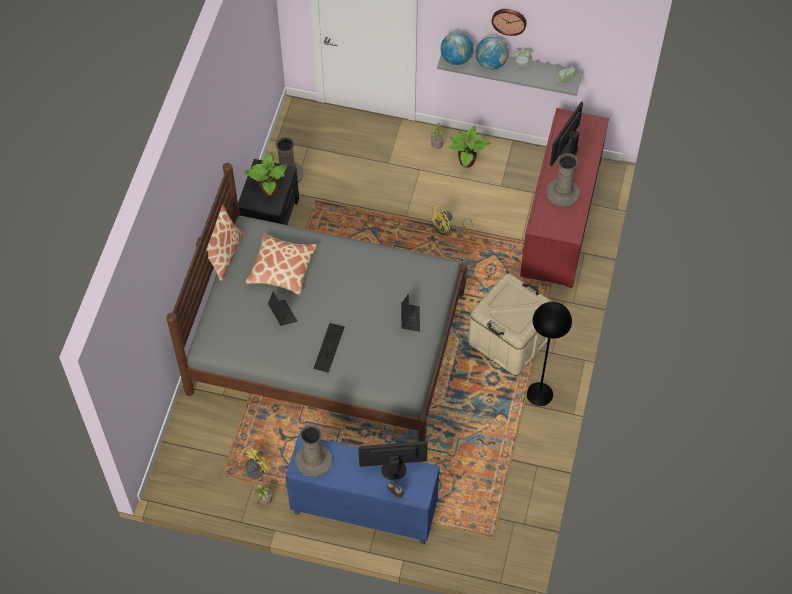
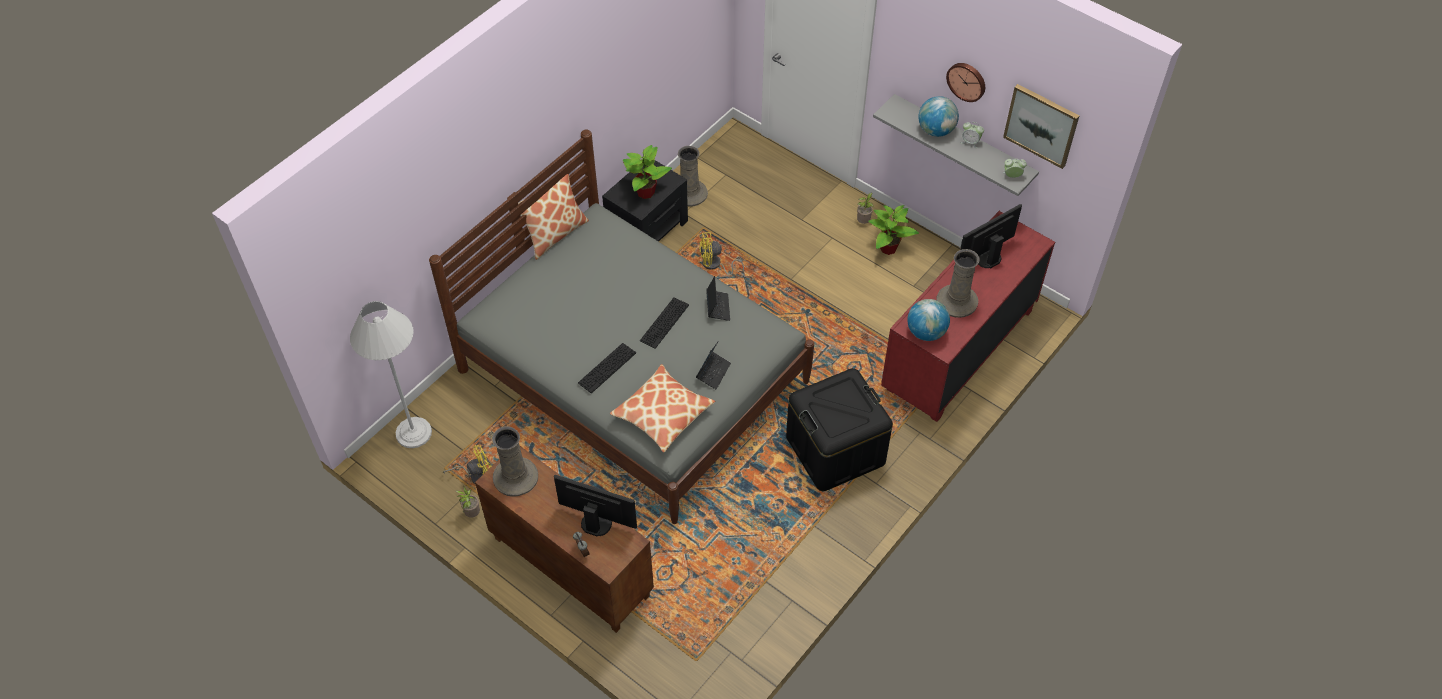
camera: 25 degrees right, 5 degrees down
(180, 459) = (413, 433): none -> white floor lamp
(282, 268) = (606, 269): pillow -> pillow (663, 413)
(282, 314) = (578, 315): laptop -> laptop (718, 307)
(352, 294) = (664, 323): none -> keyboard
(363, 511) = (570, 567): blue cabinet -> brown cabinet
(447, 229) = (828, 308): yellow fan -> yellow fan (715, 265)
(456, 59) = (899, 113): globe -> globe (926, 332)
(509, 339) = (835, 450): beige storage box -> black storage box
(539, 393) = (838, 522): black floor lamp -> none
(579, 37) = (1041, 125): none -> picture

